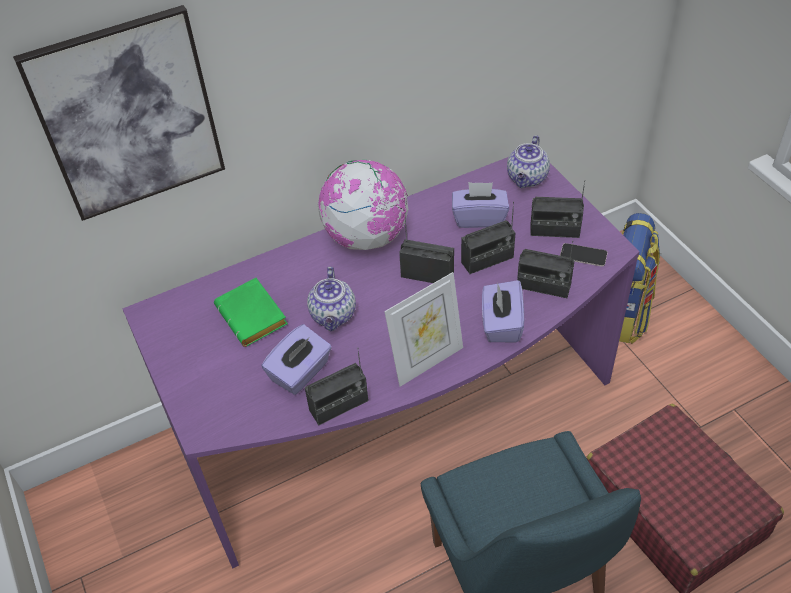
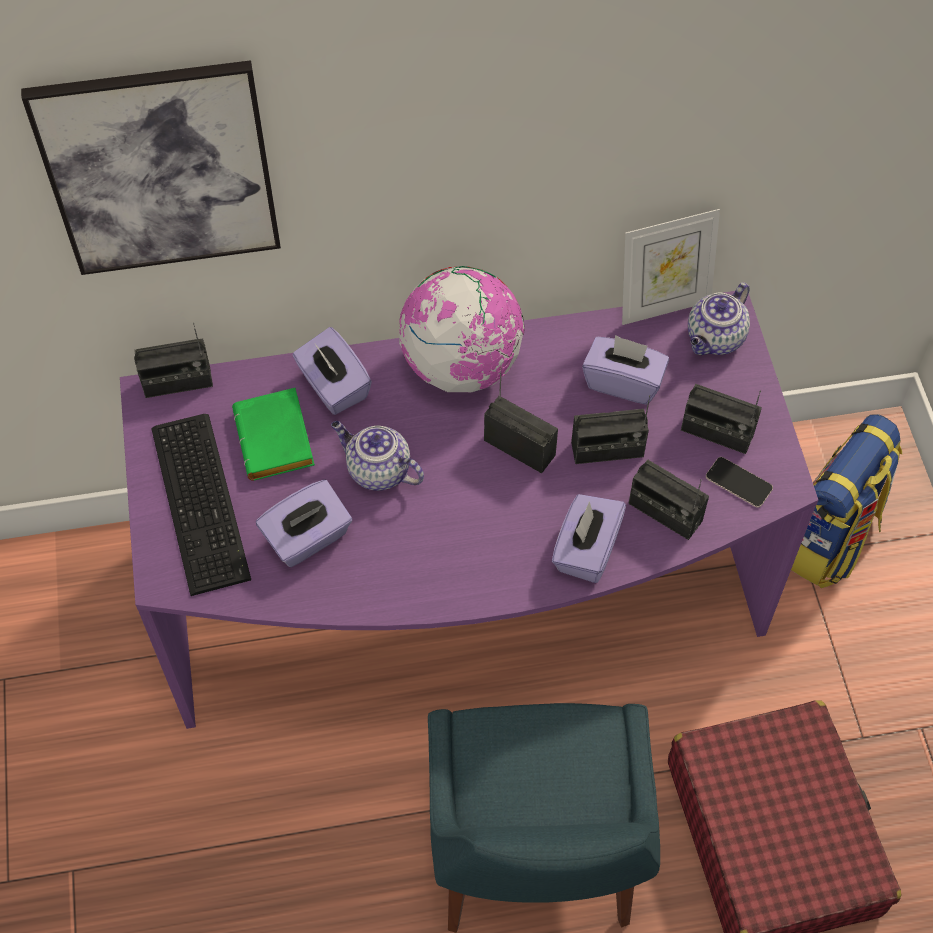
camera: 15 degrees right, 10 degrees up
(213, 369) = (203, 499): none -> keyboard
(281, 273) = (333, 387): none -> purple tissue box
(333, 316) = (377, 471): teapot -> teapot turned 105 degrees clockwise
(339, 406) = (338, 599): radio -> radio (178, 382)
(426, 361) = (469, 573): picture frame -> picture frame (663, 305)

